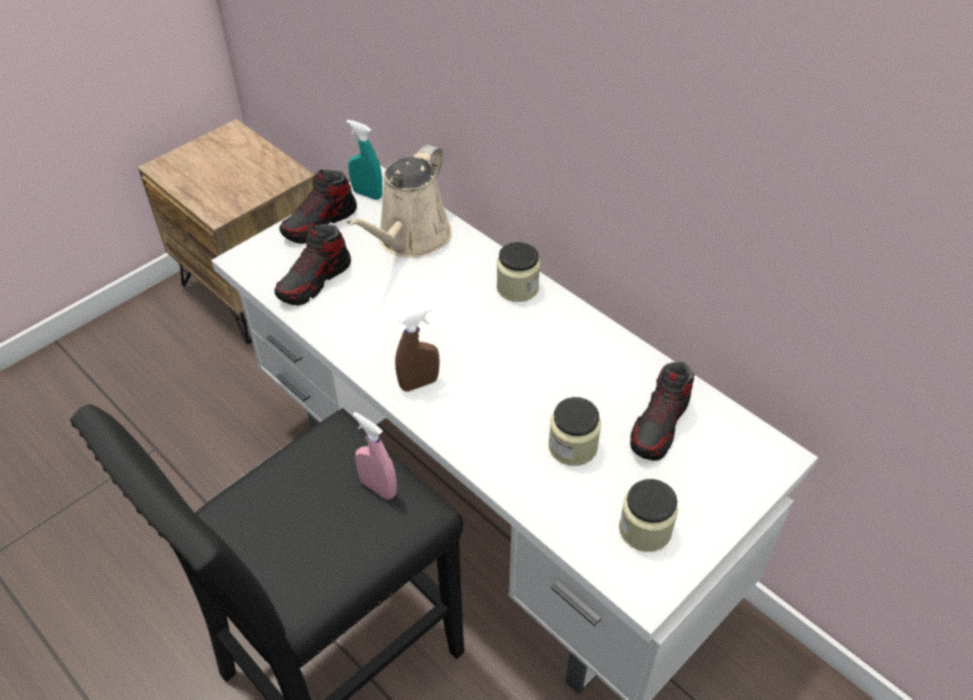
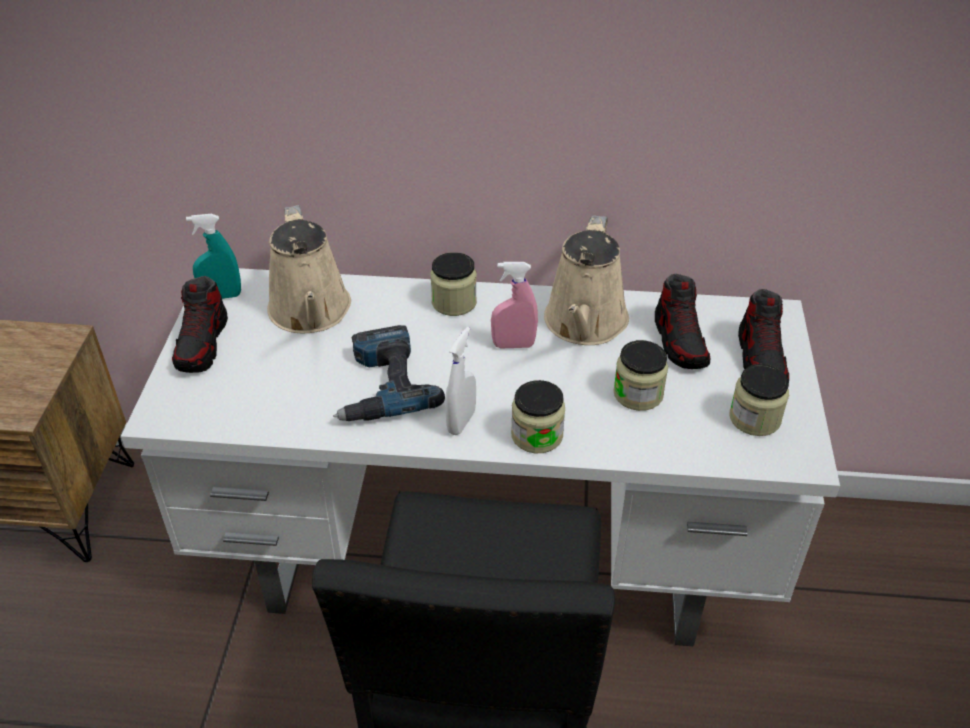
camera: 40 degrees left, 5 degrees down
(314, 281) = (259, 395): shoe -> shoe (761, 358)
(378, 488) = (514, 529): pink spray bottle -> pink spray bottle (513, 345)
(396, 322) = (381, 385): none -> power drill
(419, 383) = (461, 422): brown spray bottle -> white spray bottle
(459, 428) = (537, 435): none -> jar
(597, 364) = (584, 324): none -> beige watering can

